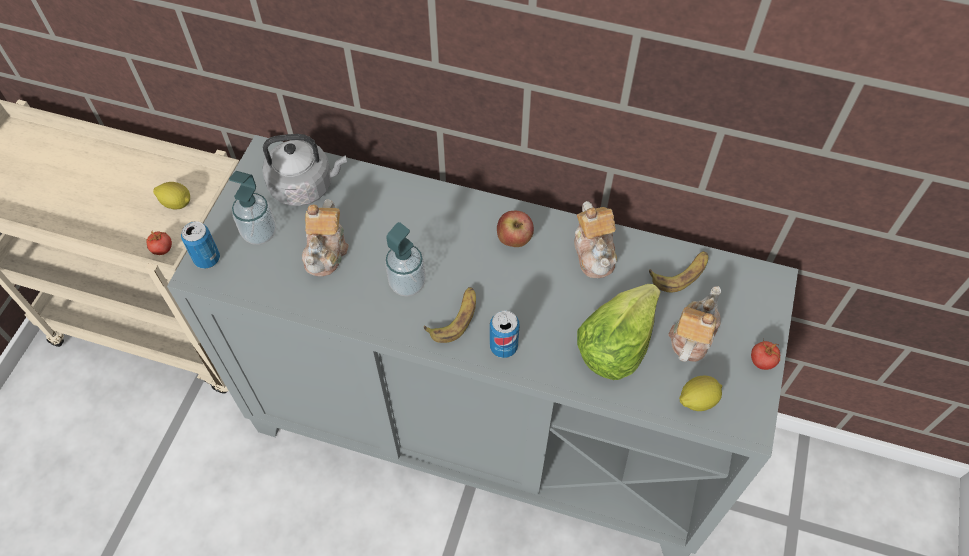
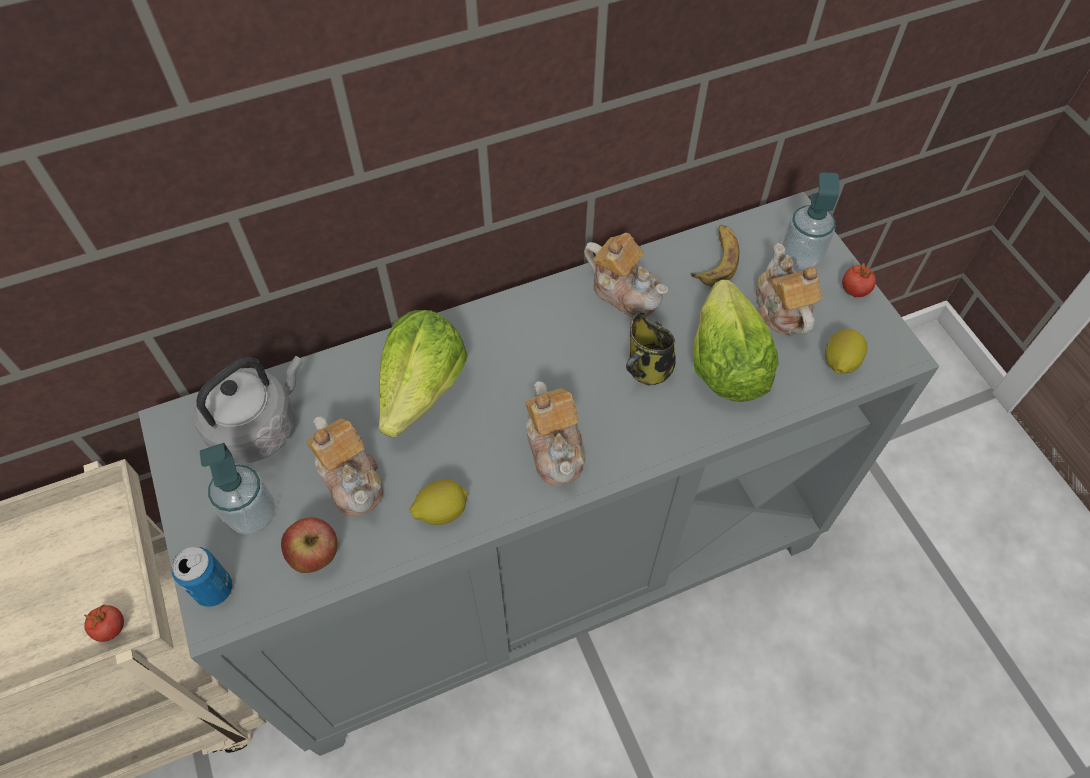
camera: 40 degrees left, 0 degrees up
(177, 203) = (79, 563): lemon -> lemon (441, 511)
(407, 283) = (474, 450): soap dispenser -> soap dispenser (800, 257)
(412, 227) = (422, 389): none -> lettuce
(455, 317) = (555, 448): banana -> teapot
(503, 346) = (629, 441): can -> none
(514, 240) = (539, 332): apple -> apple (316, 556)
(559, 311) = (647, 370): none -> mug

